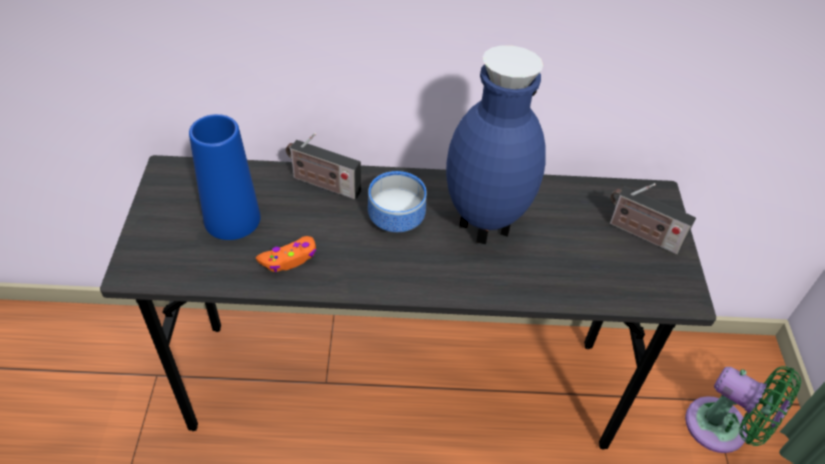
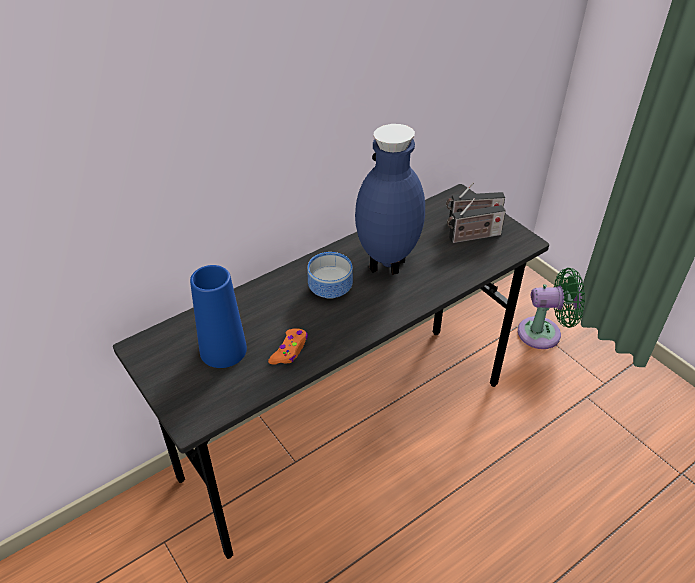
camera: 35 degrees left, 5 degrees down
(323, 184) = (260, 295): radio -> radio (472, 237)

